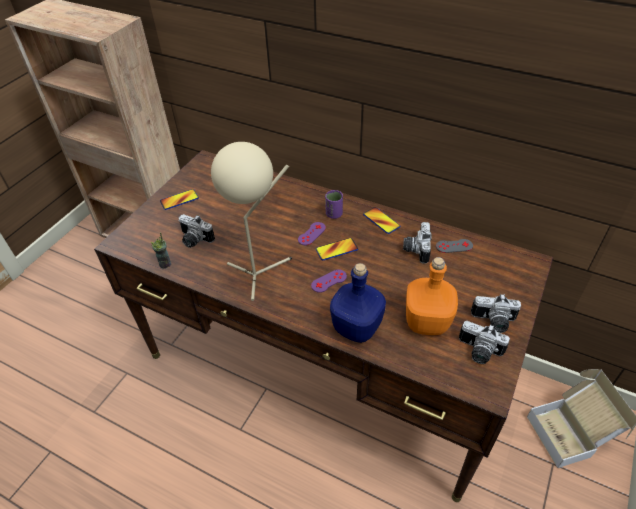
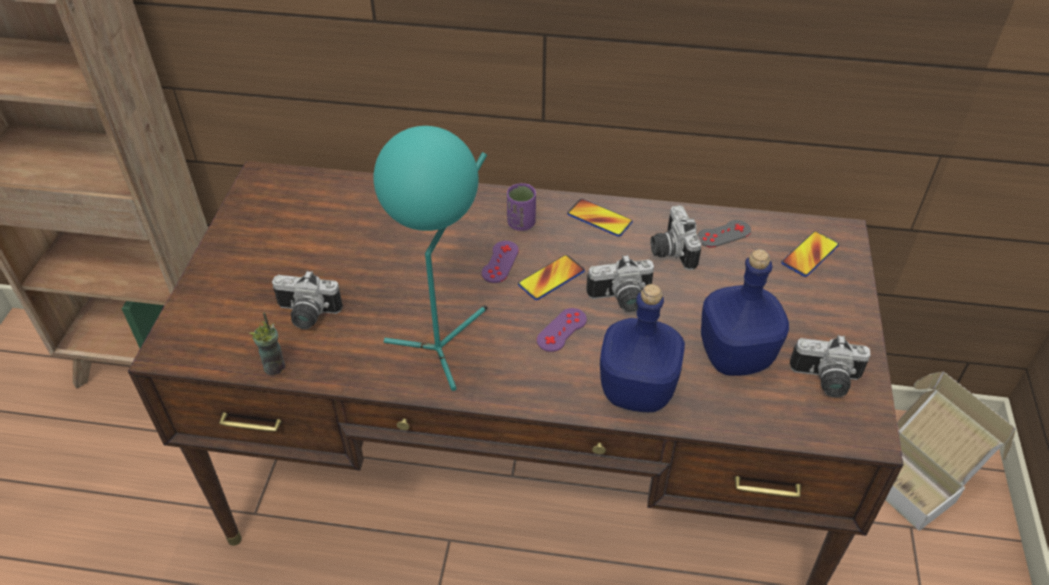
camera: 20 degrees left, 0 degrees up
(179, 200) = (247, 254): phone -> phone (810, 255)
(259, 273) = (444, 343): beige table lamp -> turquoise table lamp
(426, 321) = (734, 355): orange bottle -> blue bottle
(493, 322) = (827, 333): camera -> camera (622, 300)

